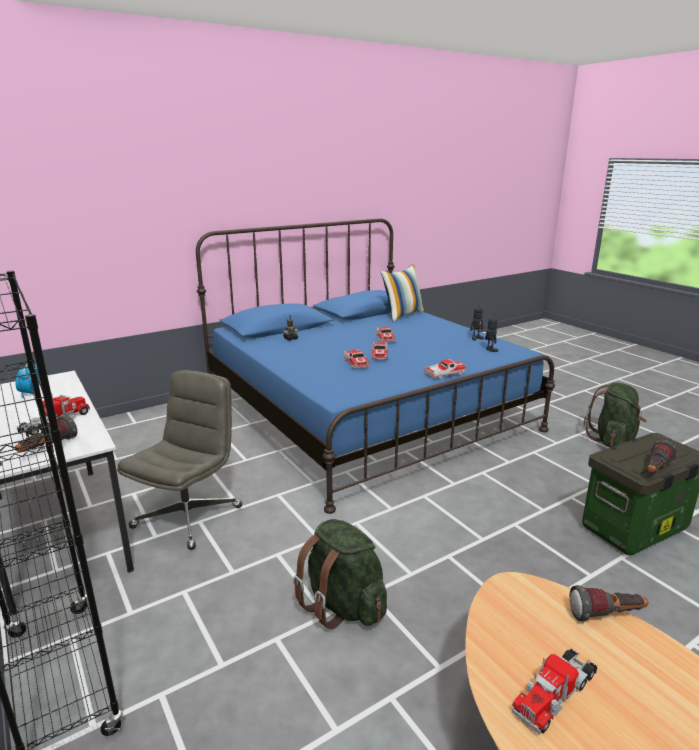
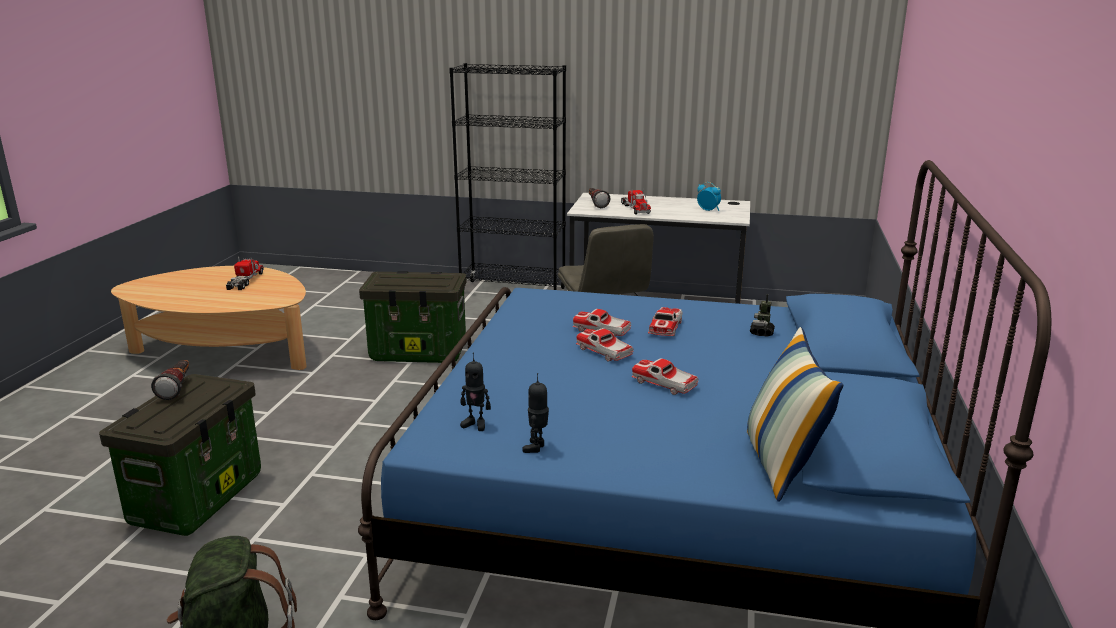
camera: 135 degrees right, 0 degrees up
(343, 605) = (420, 352): green backpack -> storage box
(444, 374) = (477, 354): toy car -> toy car (665, 328)
(606, 615) = (222, 307): flashlight -> none

